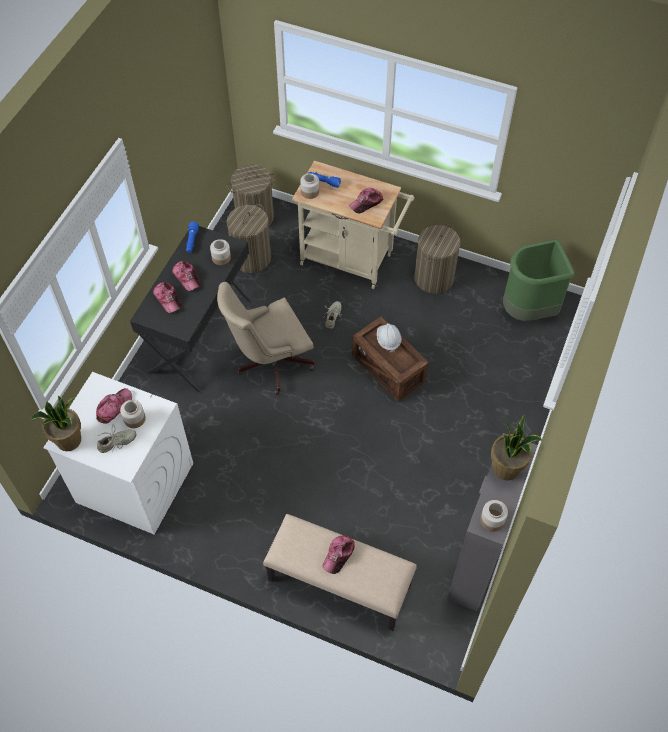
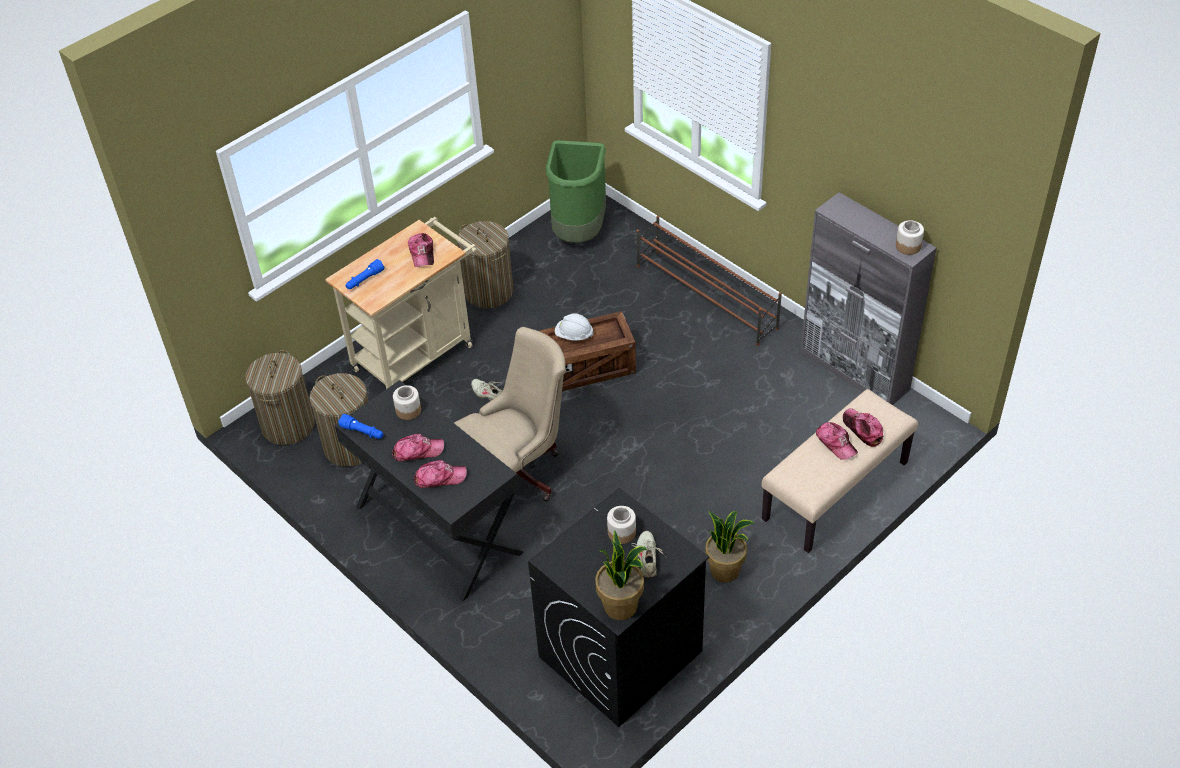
camera: 65 degrees left, 10 degrees down
(114, 407) = (594, 549): cap -> cap (862, 429)
(134, 482) = (620, 654): white washing machine -> black washing machine
(269, 363) = (519, 472): beige office chair -> beige office chair turned 120 degrees counterclockwise
(309, 192) = (371, 296): jar -> none
(505, 423) = (706, 297): none -> brown shoe rack
(506, 468) = (856, 219): potted plant -> potted plant (725, 570)

